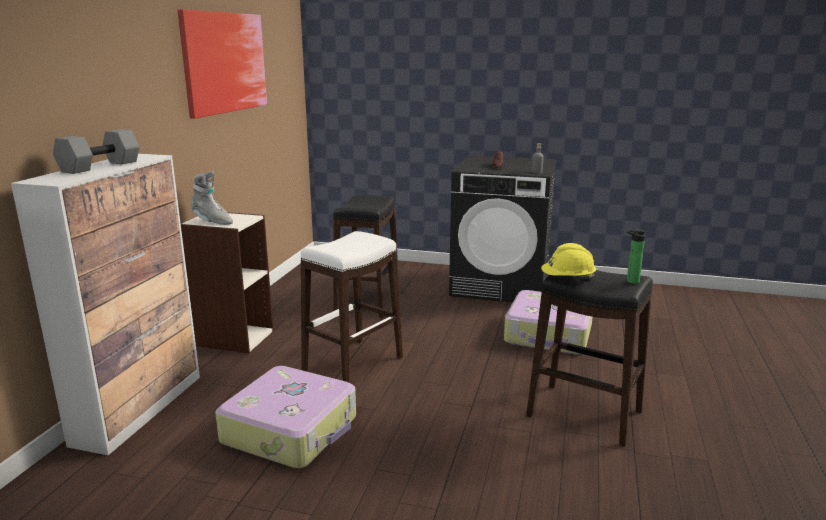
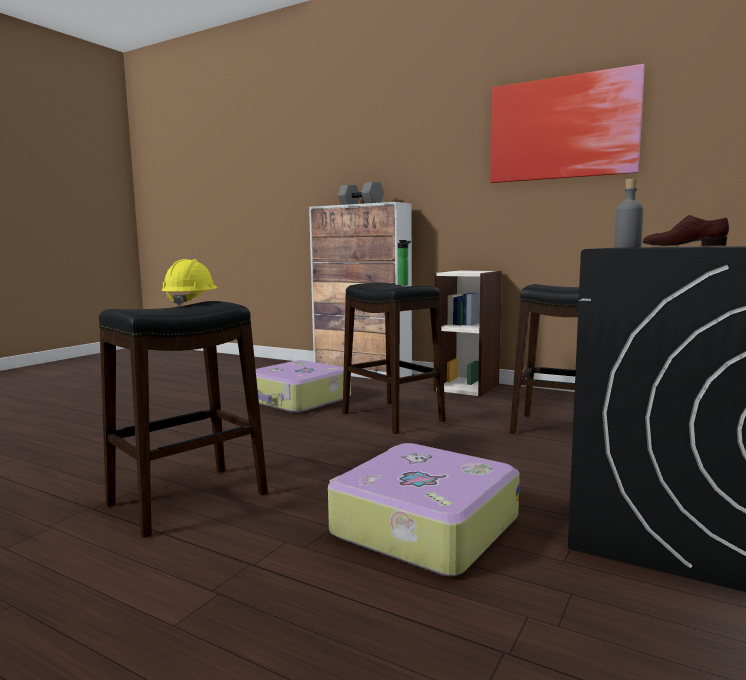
camera: 105 degrees right, 10 degrees down
(212, 221) = (461, 271): grey boot -> none
(353, 363) = (393, 417): white stool -> black stool
(630, 281) = (134, 308): bottle -> bottle (404, 285)

